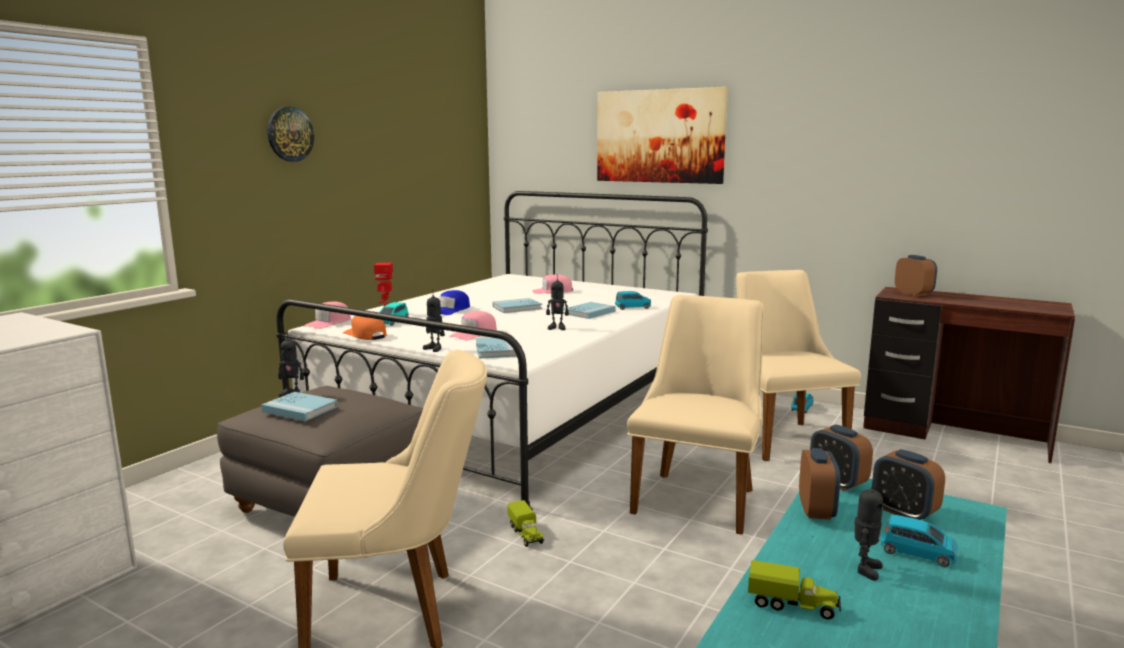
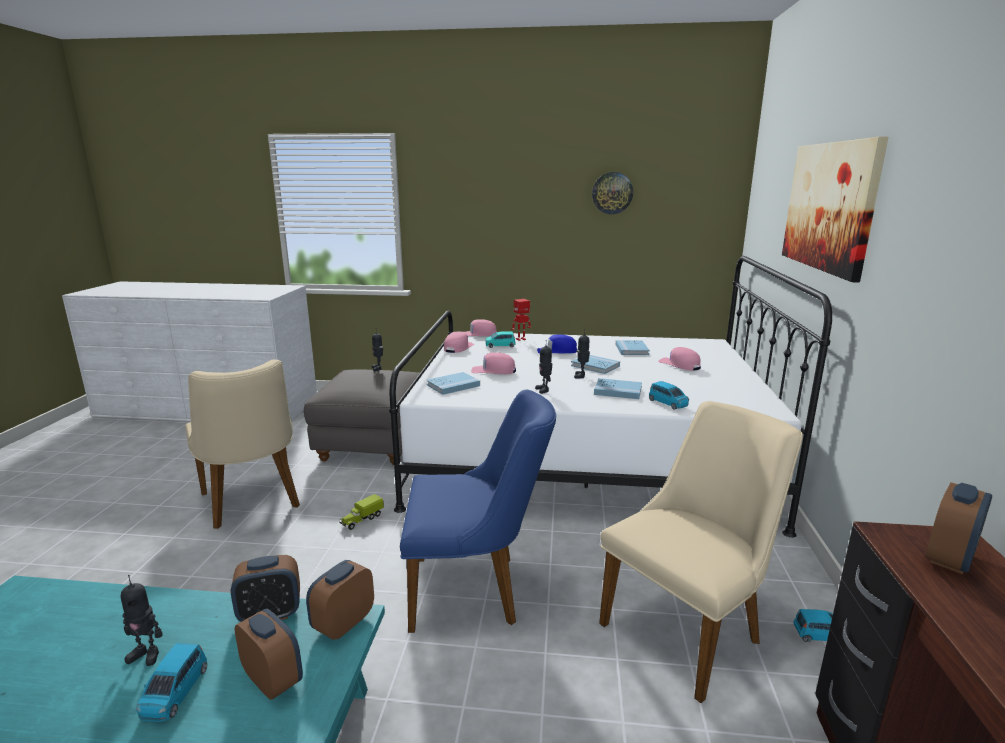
camera: 65 degrees right, 5 degrees up
(290, 134) = (496, 193): wall clock -> wall clock (612, 193)
(300, 409) = (350, 376): blue book -> blue book (631, 349)
(365, 335) = (458, 348): orange cap -> pink cap
(434, 348) = (441, 369): toy robot -> toy robot (581, 376)
(699, 496) = (476, 590): beige chair -> blue chair
(793, 605) = (95, 616): toy truck -> none
(904, 512) = (273, 680): alarm clock -> alarm clock turned 105 degrees clockwise

